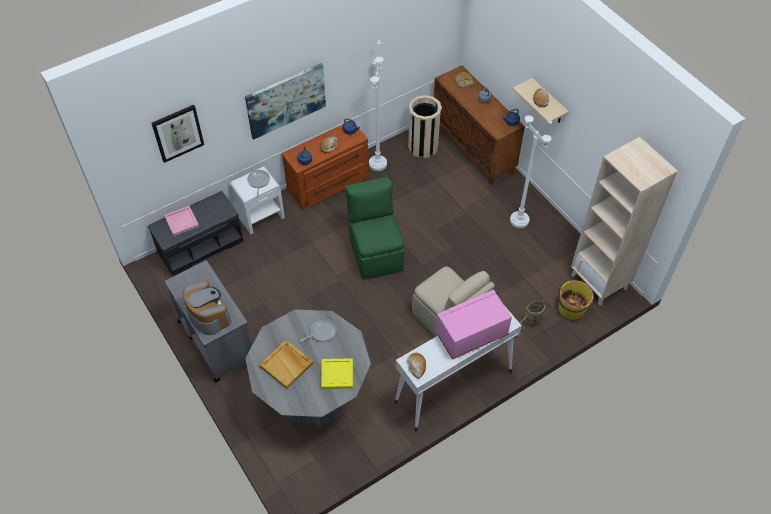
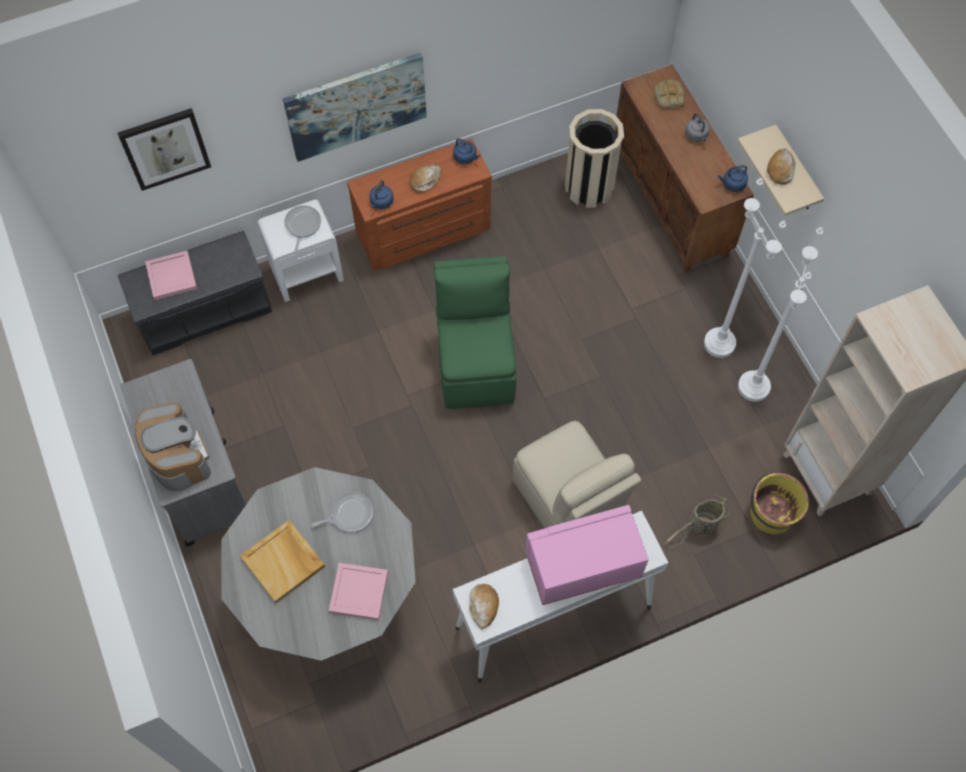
camera: 10 degrees right, 10 degrees up
(337, 375) = (359, 593): yellow tray -> pink tray
(378, 164) = (510, 207): white floor lamp -> white floor lamp (753, 387)

